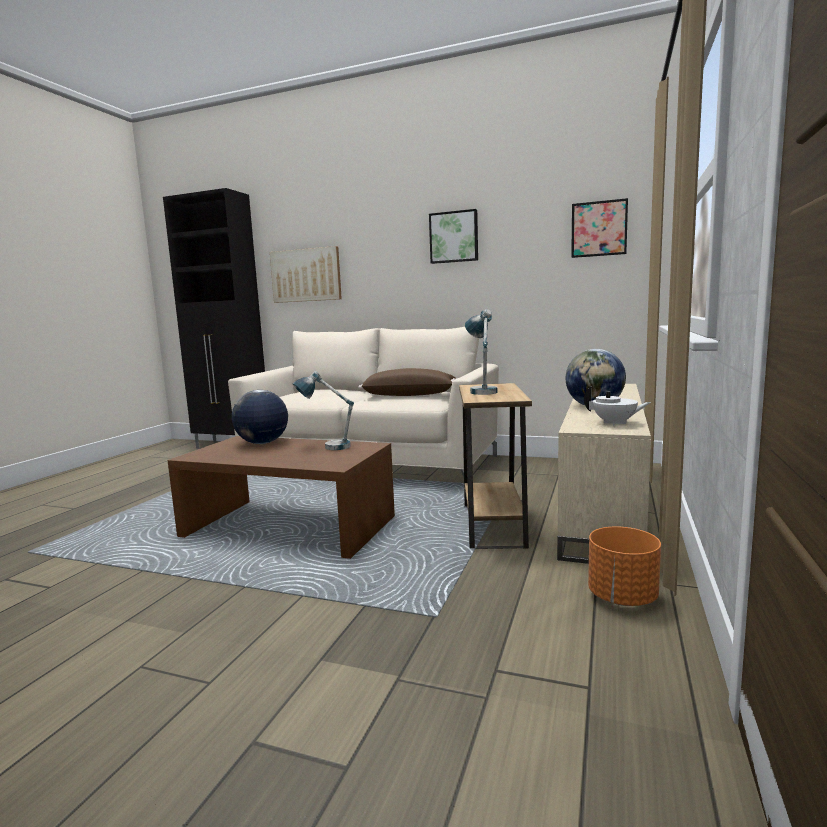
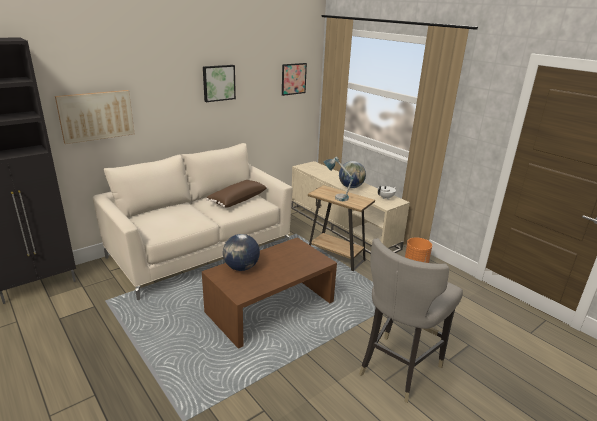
camera: 60 degrees left, 15 degrees up
(185, 672) = (397, 368): none -> grey stool
(327, 447) = (281, 253): table lamp -> none

